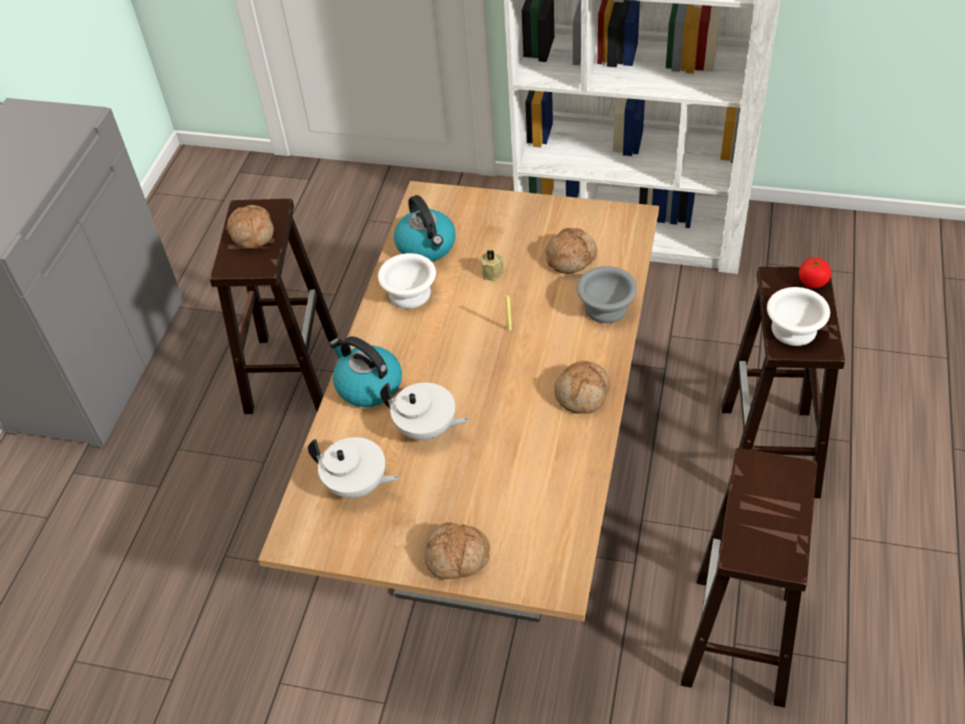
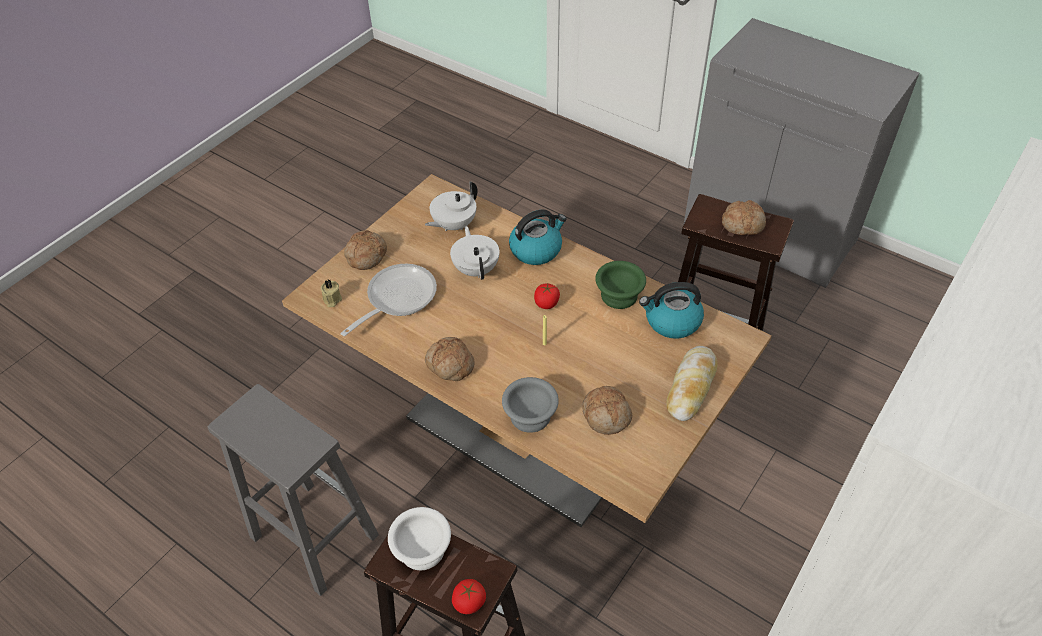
camera: 110 degrees right, 0 degrees up
(408, 293) = (620, 295): white bowl -> green bowl
(426, 429) = (476, 269): white teapot -> white teapot turned 120 degrees clockwise
(450, 347) = (546, 303): none -> tomato
(493, 273) = (615, 354): beige candle -> beige candle (331, 300)
(503, 214) = (691, 387): none -> bread
(514, 486) = (397, 298): none -> frying pan
(739, 641) = (312, 535): brown stool -> grey stool

